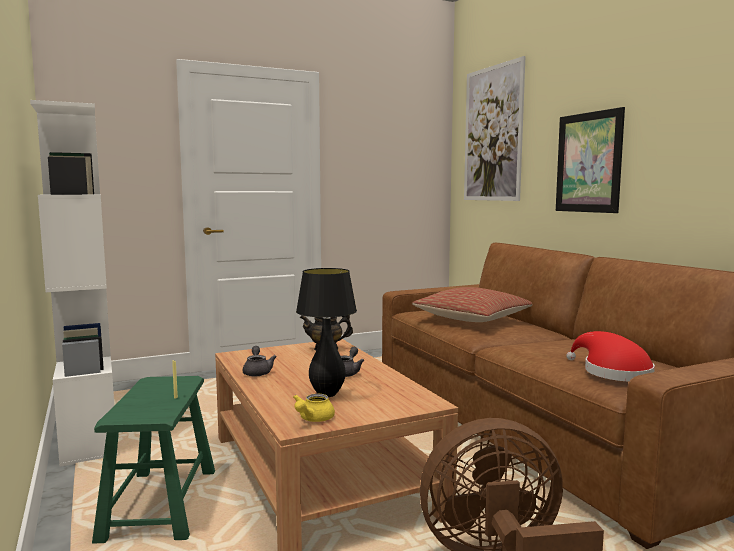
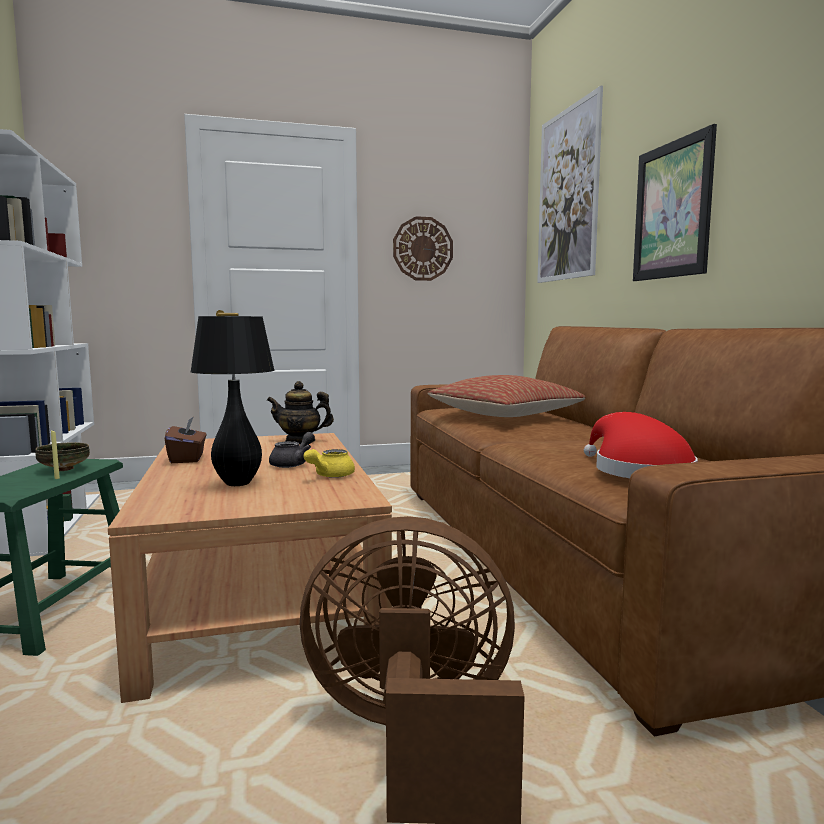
camera: 10 degrees right, 0 degrees up
(169, 388) = (63, 469): none -> bowl
(257, 372) = (187, 458): grey teapot -> brown tissue box
(313, 419) = (181, 508): yellow teapot -> yellow teapot (329, 475)
(371, 171) = (423, 249): none -> wall clock

